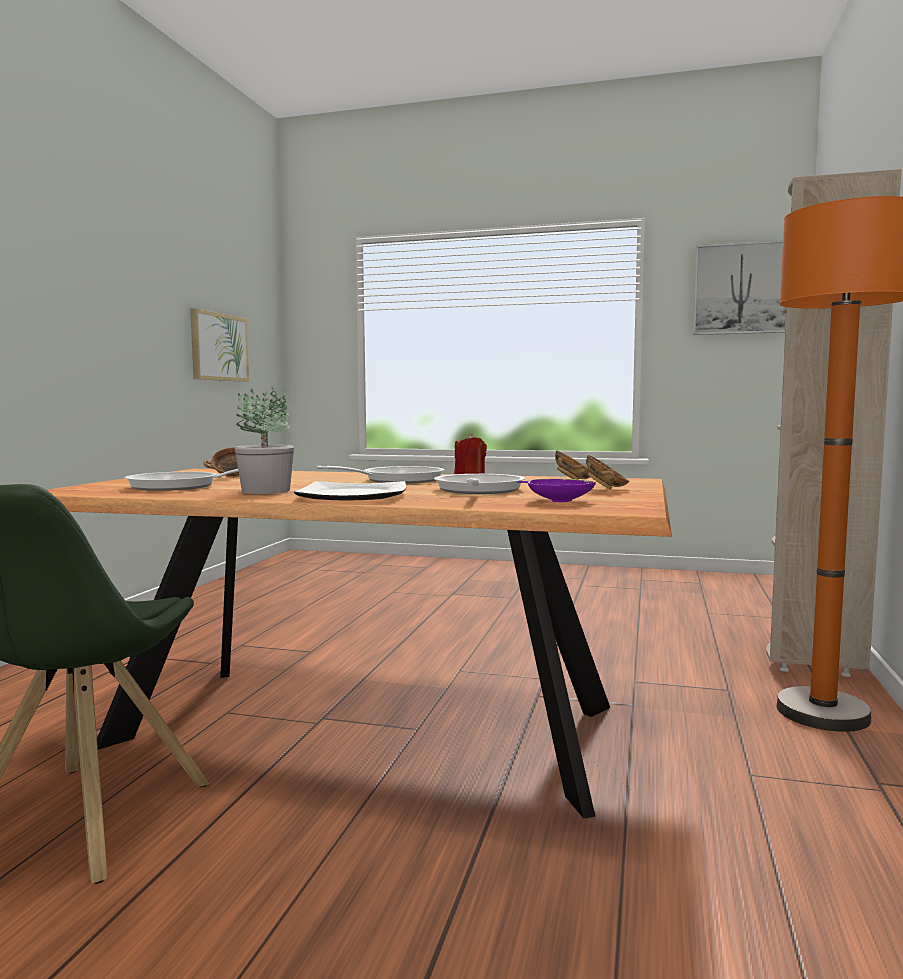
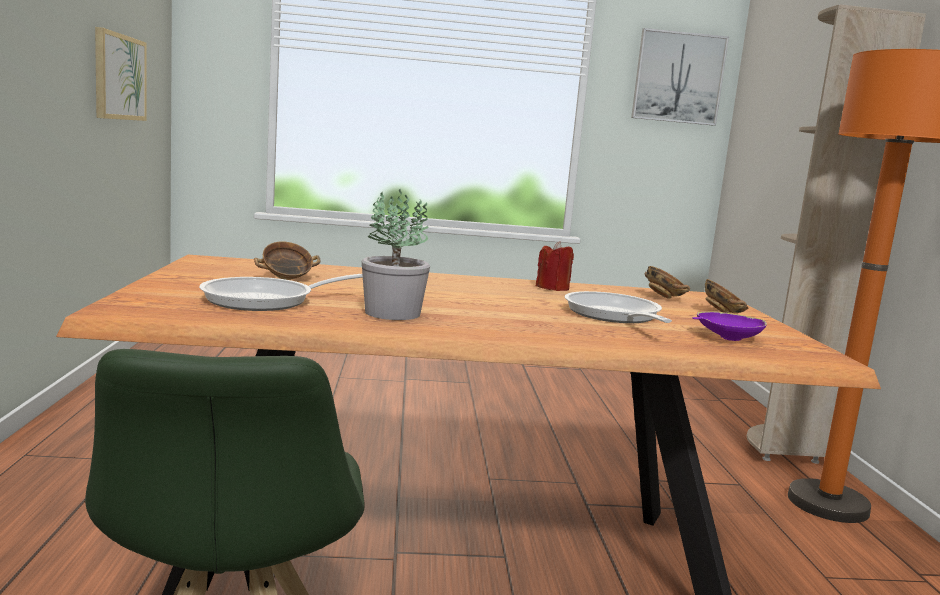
camera: 20 degrees left, 5 degrees up
(352, 495) = (510, 325): plate -> none
(396, 480) = (488, 291): frying pan -> none

